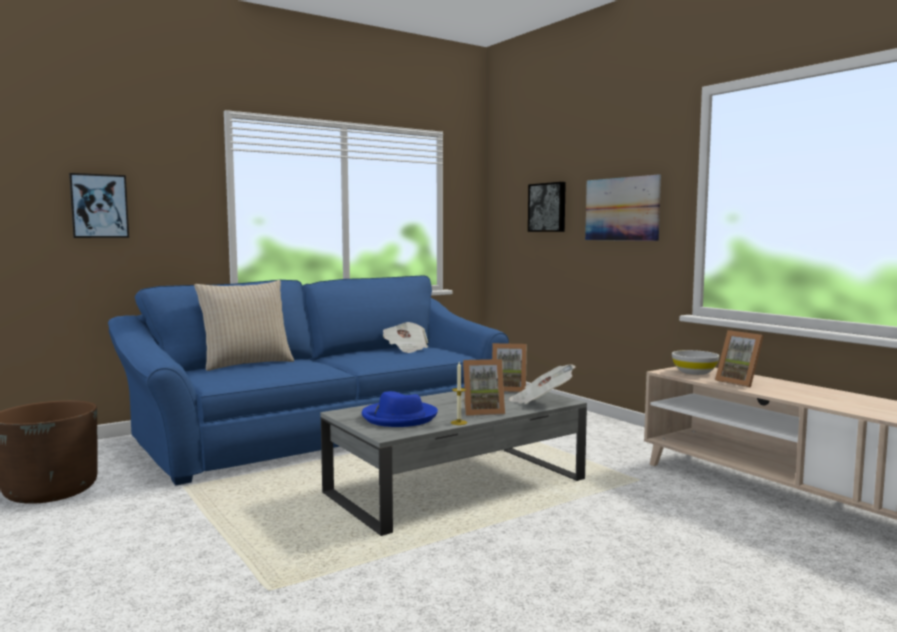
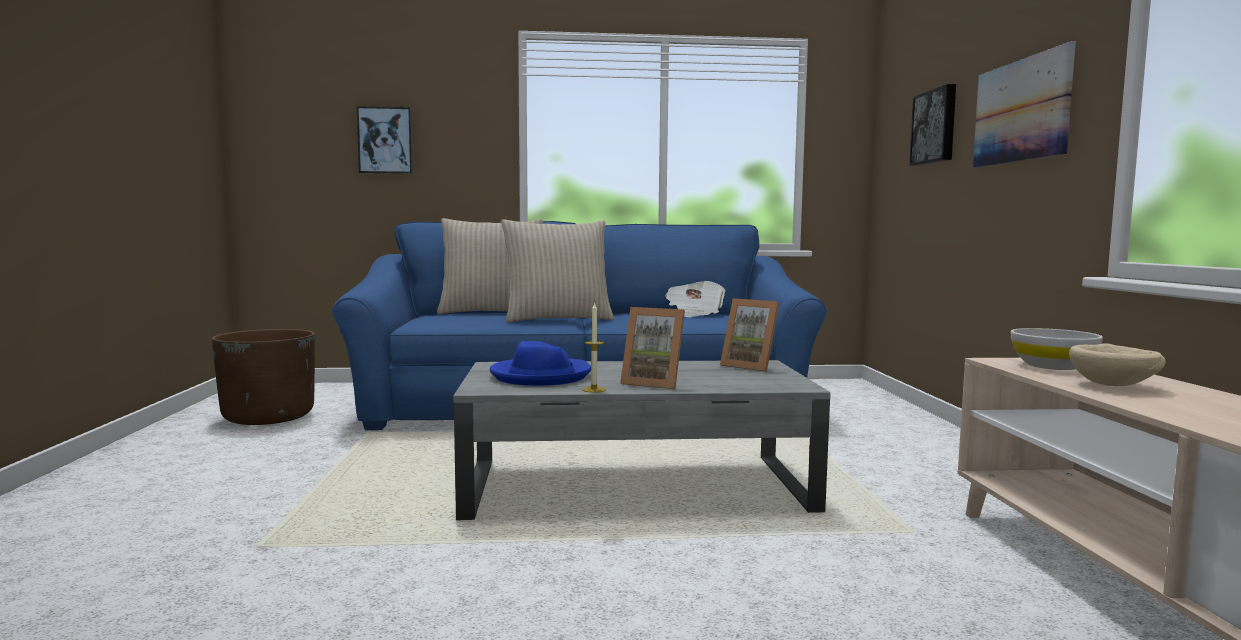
camera: 30 degrees right, 0 degrees up
(317, 365) = (557, 319): none -> beige pillow
(541, 401) = (762, 383): newspaper -> none
(740, 382) = (1115, 386): picture frame -> beige bowl

